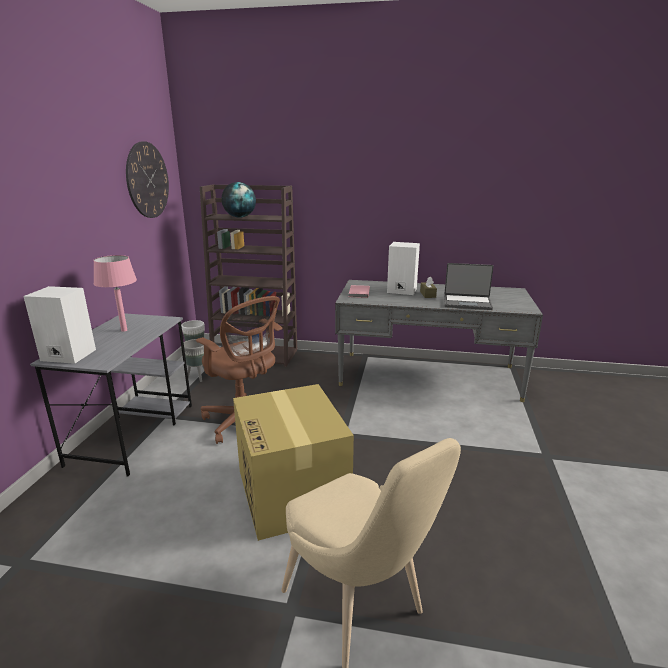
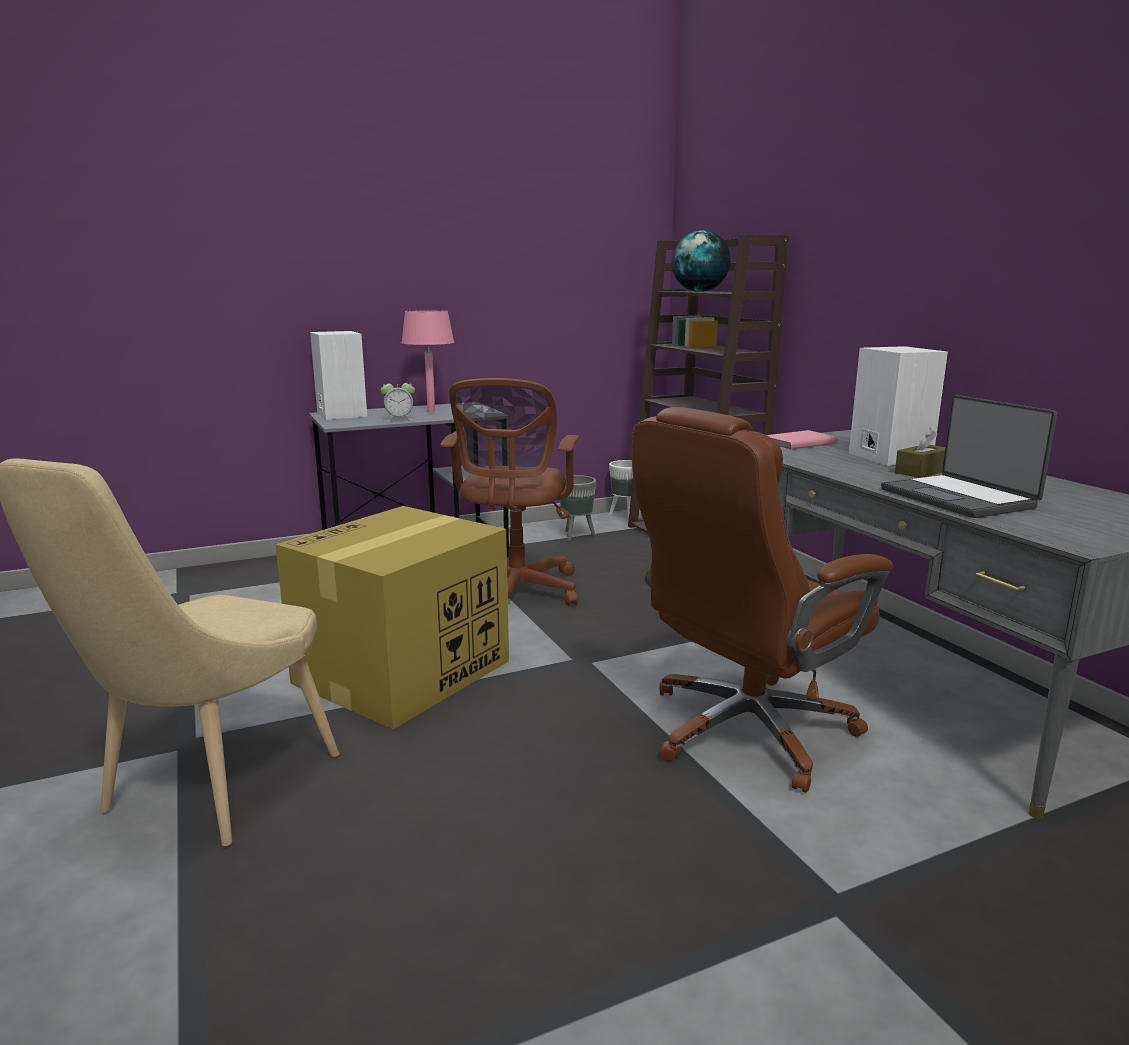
camera: 55 degrees right, 5 degrees down
(130, 344) = (399, 419): none -> alarm clock
(147, 180) = (586, 229): wall clock -> none
(437, 423) = (745, 730): none -> brown office chair

